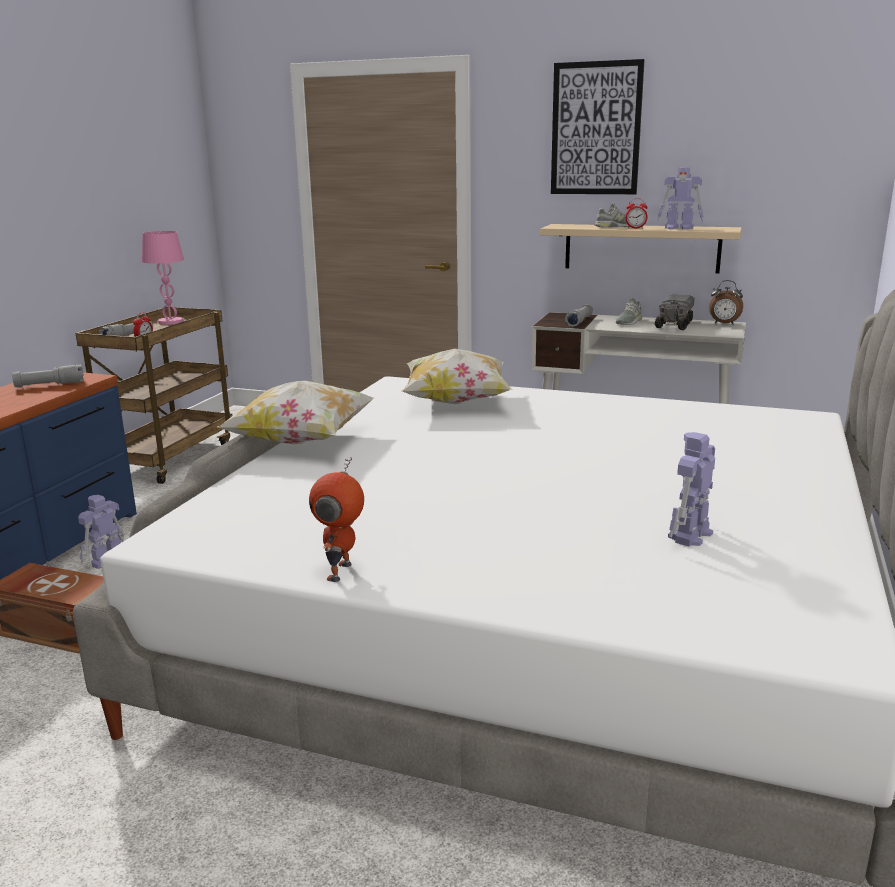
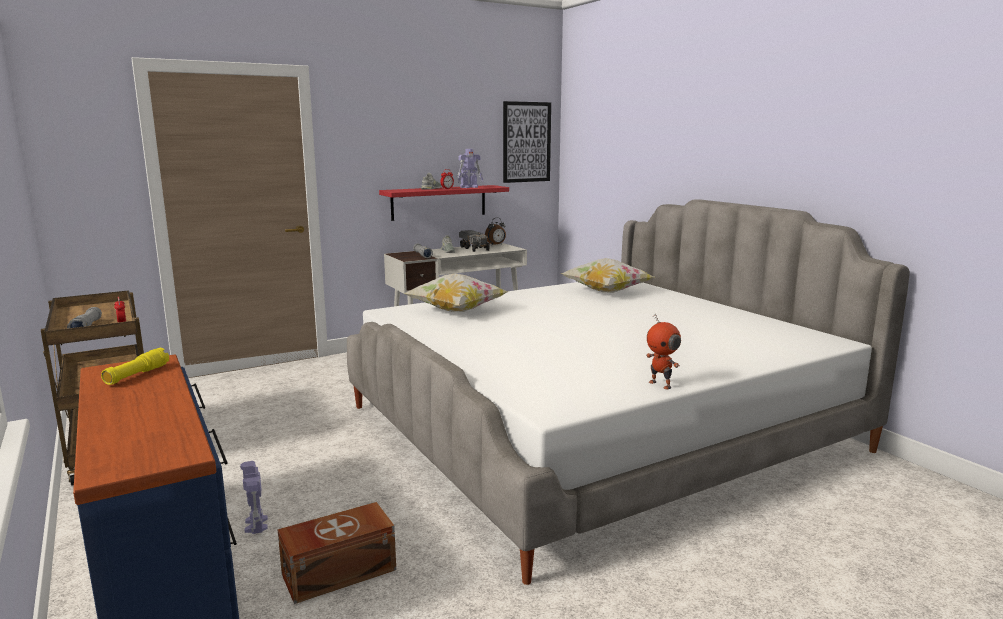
camera: 50 degrees left, 5 degrees down
(50, 385) = (137, 375): grey flashlight -> yellow flashlight
(170, 322) = (81, 310): pink table lamp -> none
(302, 441) = (444, 350): pillow -> pillow (606, 292)
(596, 129) = (404, 123): picture -> picture (526, 142)
(641, 248) = (439, 202): beige shelf -> red shelf
(689, 536) = (712, 328): toy robot -> none

